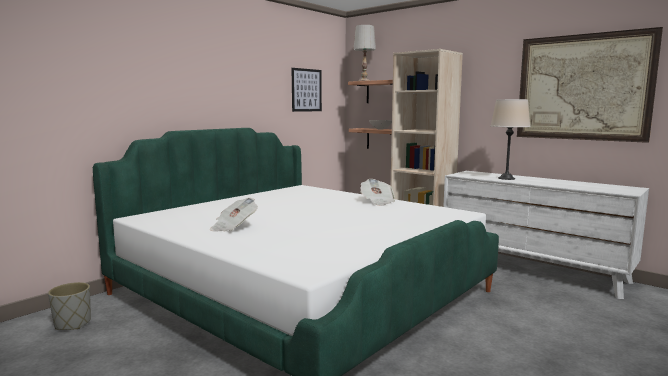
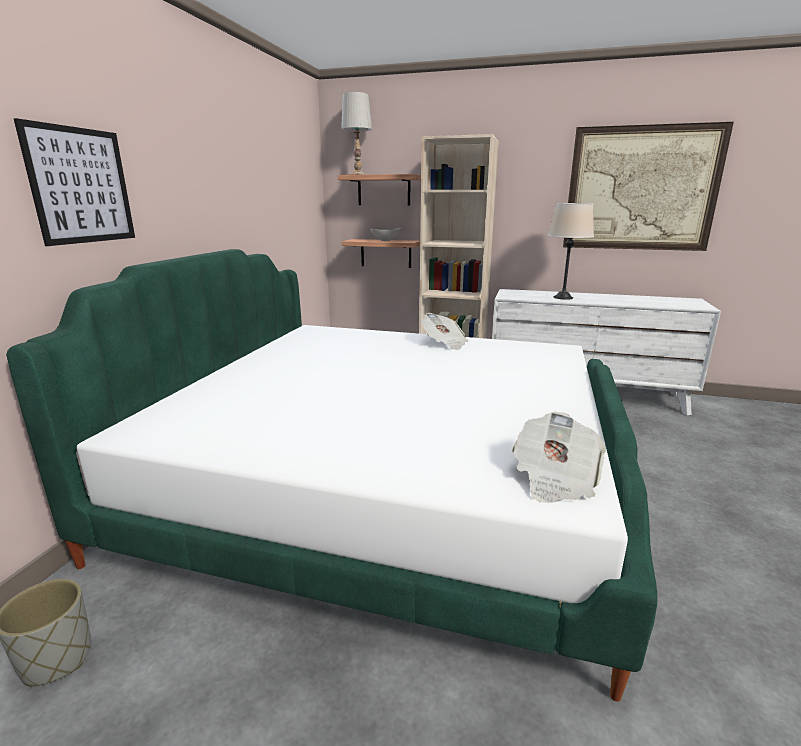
camera: 25 degrees left, 10 degrees up
(234, 227) = (327, 425): newspaper -> newspaper (554, 479)
(306, 90) = (287, 187): picture -> picture (81, 186)

